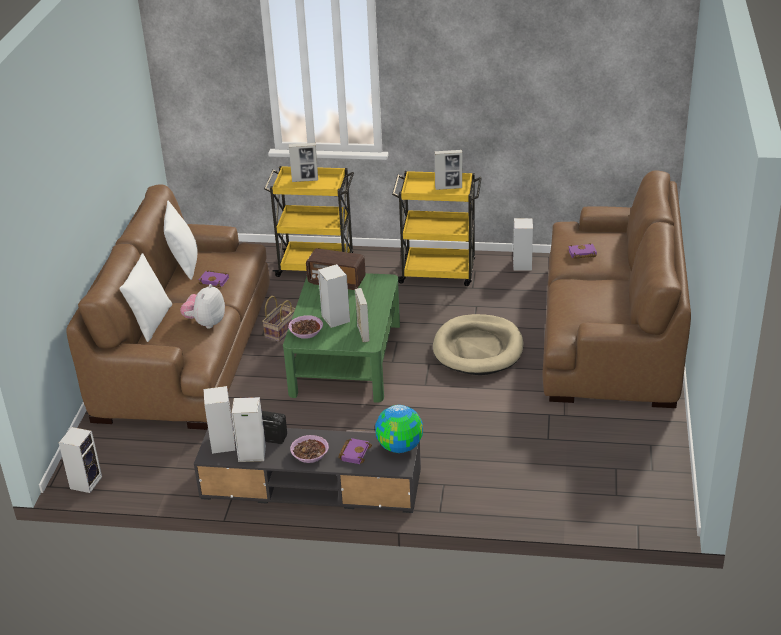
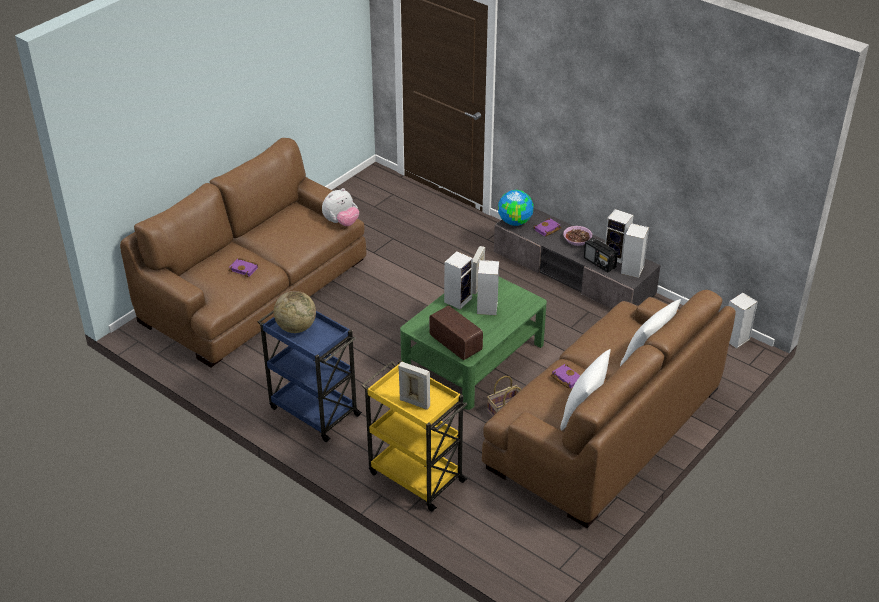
camera: 150 degrees left, 5 degrees up
(206, 323) = (599, 338): plush toy -> plush toy (341, 223)
(306, 332) = (520, 306): bowl -> none
(439, 272) = (313, 410): yellow cart -> blue cart
(448, 188) = (296, 327): picture frame -> globe
(478, 348) = (364, 320): beige dog bed -> none
(522, 265) = (235, 382): speaker -> speaker (458, 299)

